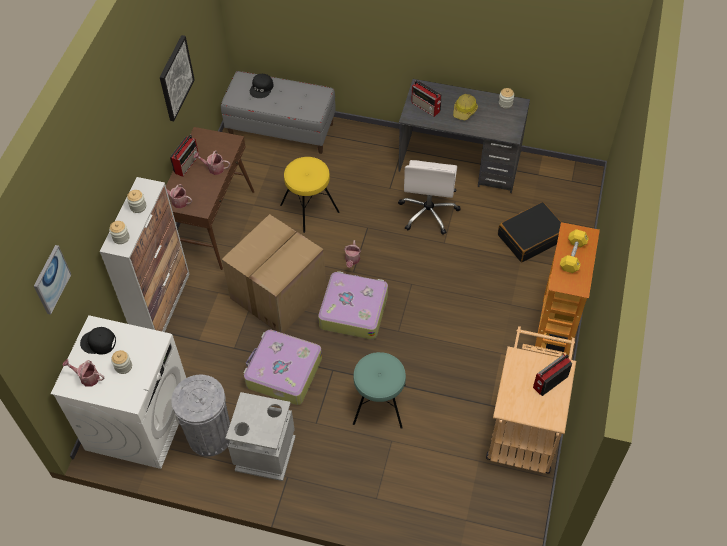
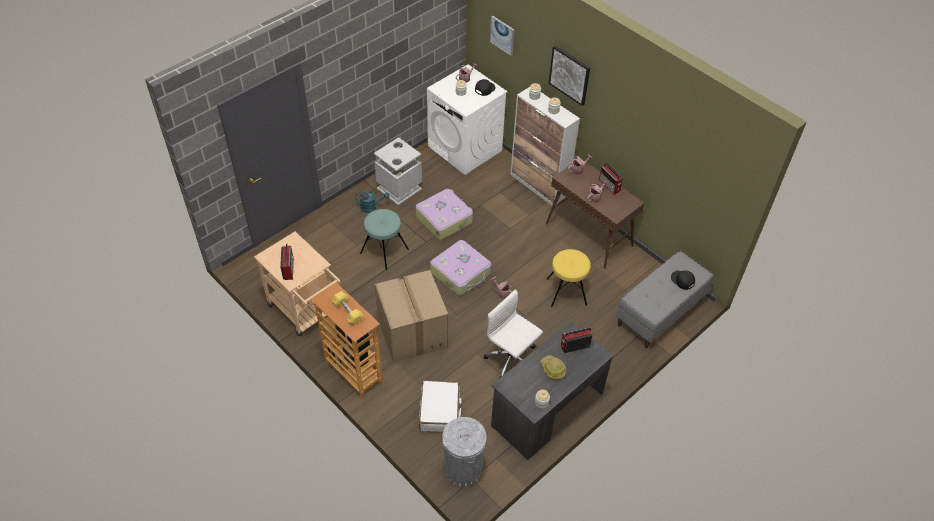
camera: 120 degrees right, 5 degrees down
(175, 78) = (655, 158): picture -> picture (570, 75)
(210, 436) = (430, 172): grey trash can -> grey trash can (463, 469)
(278, 295) = (503, 242): cardboard box -> cardboard box (411, 332)
(319, 465) = (371, 207): none -> turquoise watering can
(530, 237) = (440, 411): black suitcase -> white suitcase

